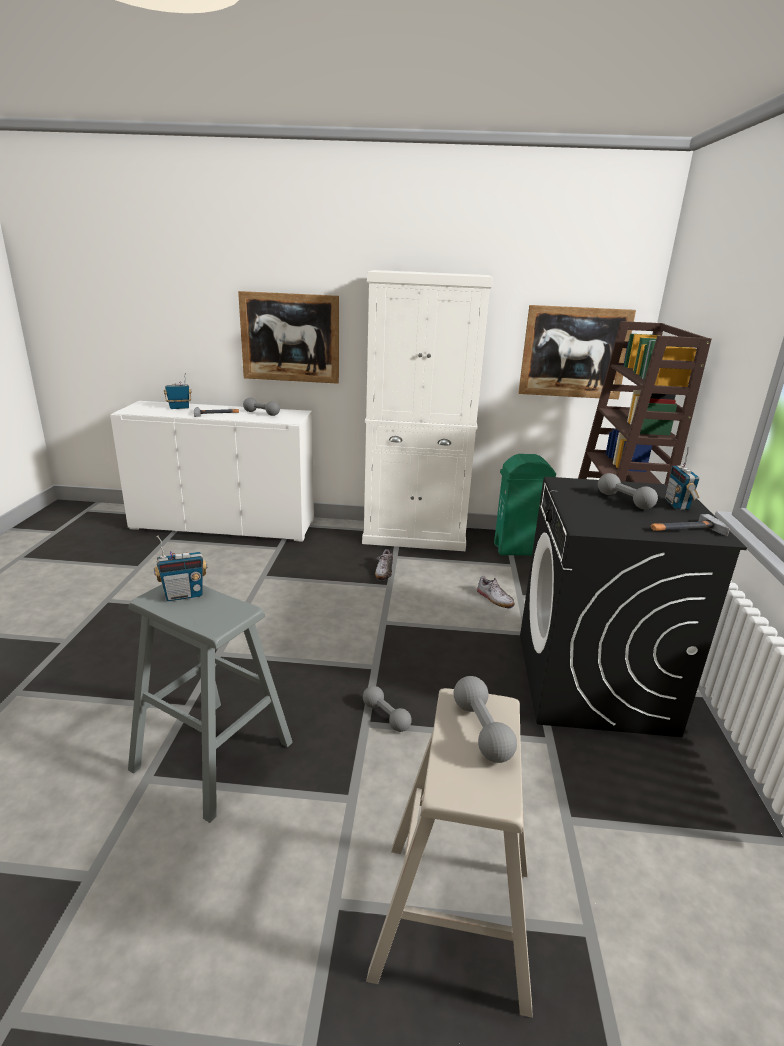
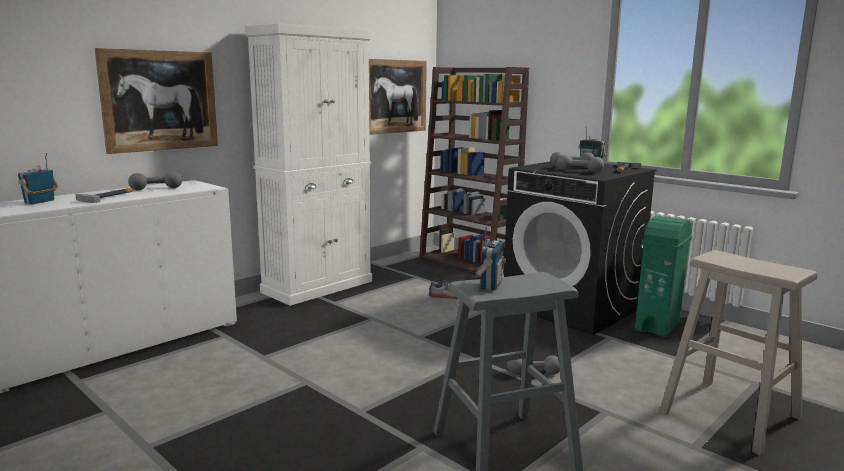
camera: 50 degrees left, 10 degrees down
(384, 571) = (349, 313): shoe -> none
(481, 730) = (740, 260): grey dumbbell -> grey dumbbell (579, 171)
(518, 550) = (401, 268): green trash can -> green trash can (658, 326)

